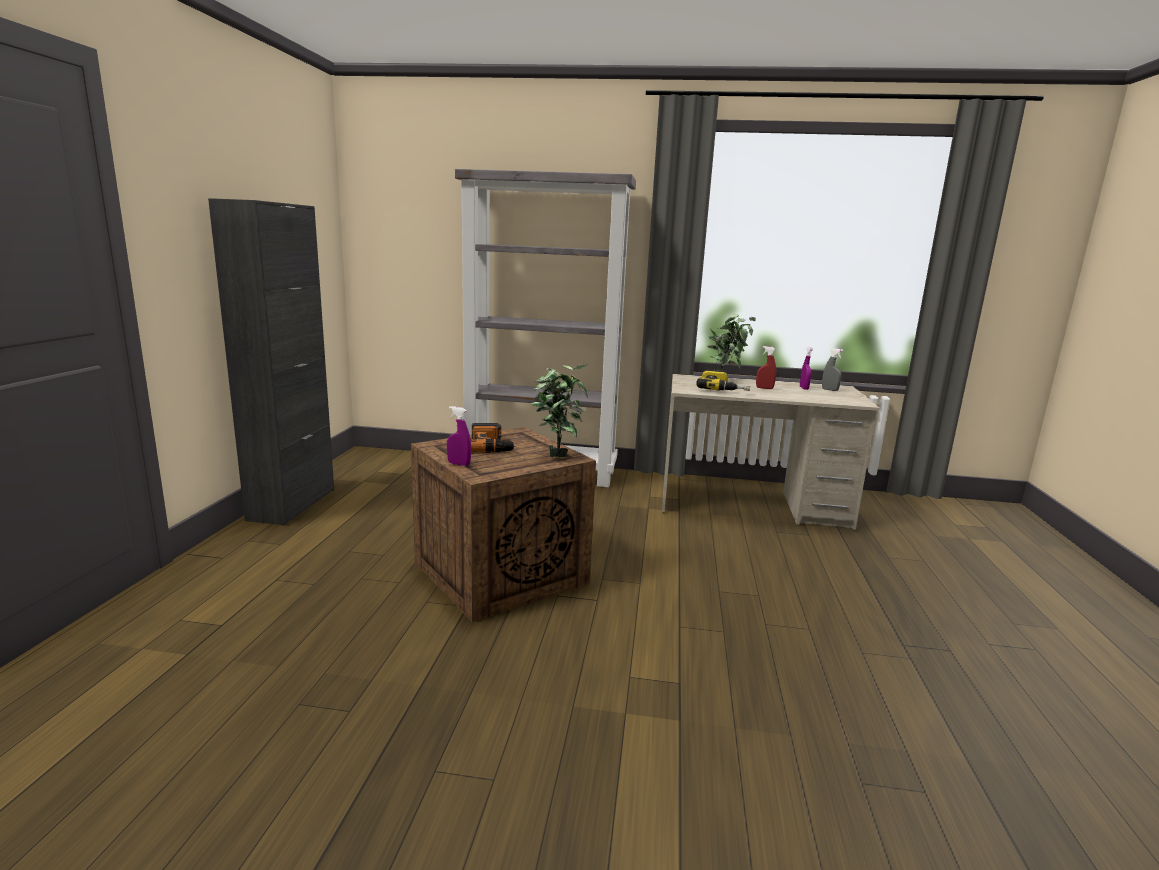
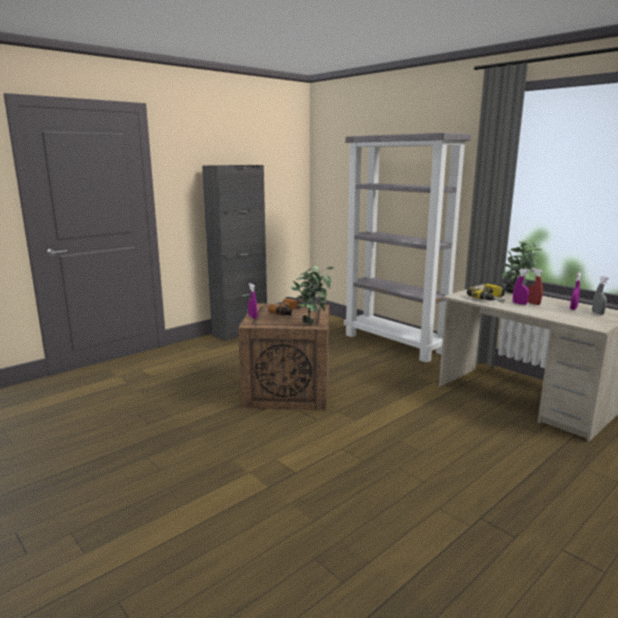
camera: 40 degrees right, 0 degrees up
(755, 390) = (519, 303): none -> purple spray bottle

